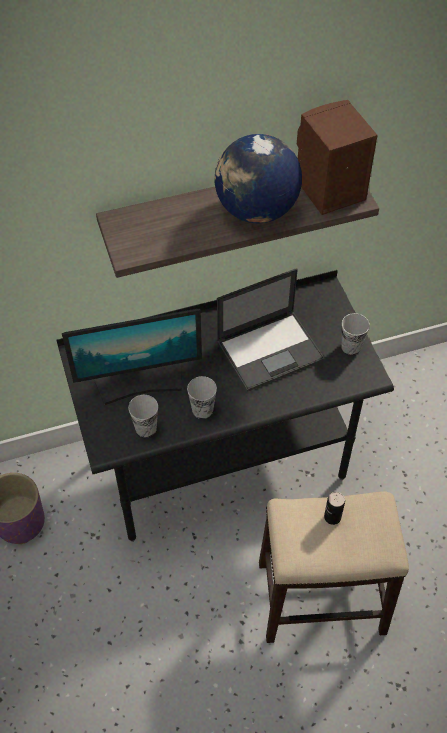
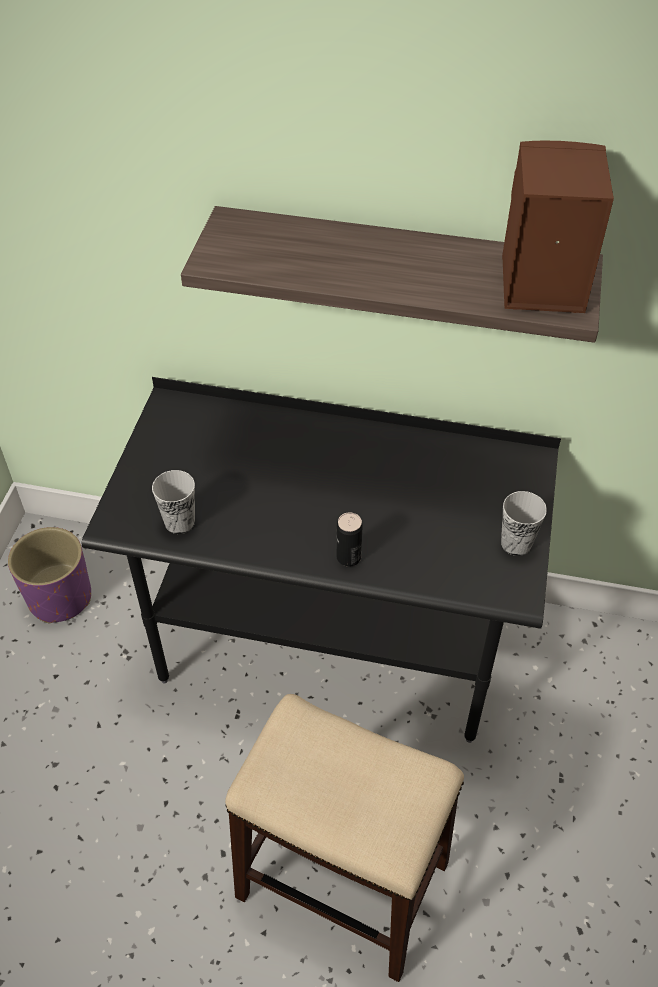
camera: 30 degrees right, 5 degrees down
(139, 382) = (214, 466): monitor -> none
(202, 410) = (263, 532): cup -> none
(256, 210) = (417, 272): globe -> none
(271, 350) = (404, 500): laptop -> none
(332, 517) = (354, 759): can -> can (348, 557)

